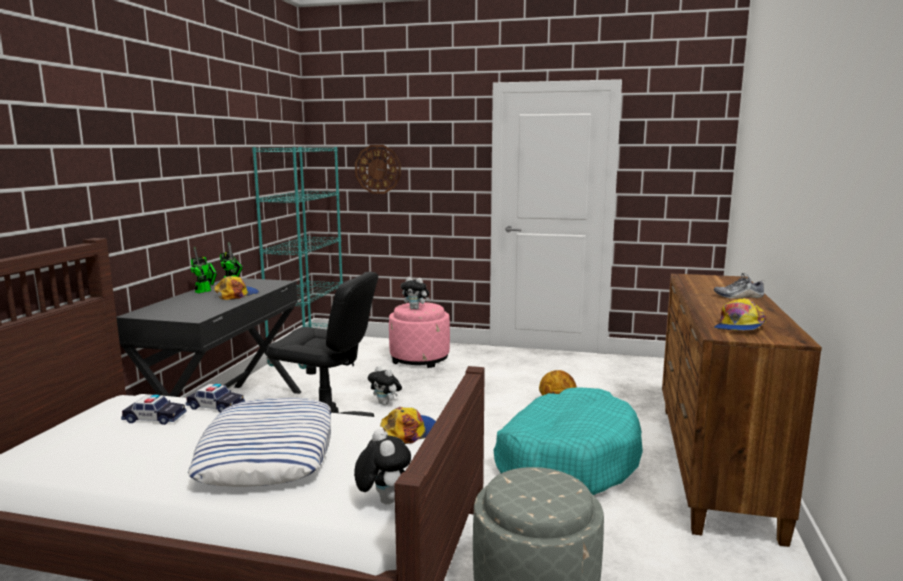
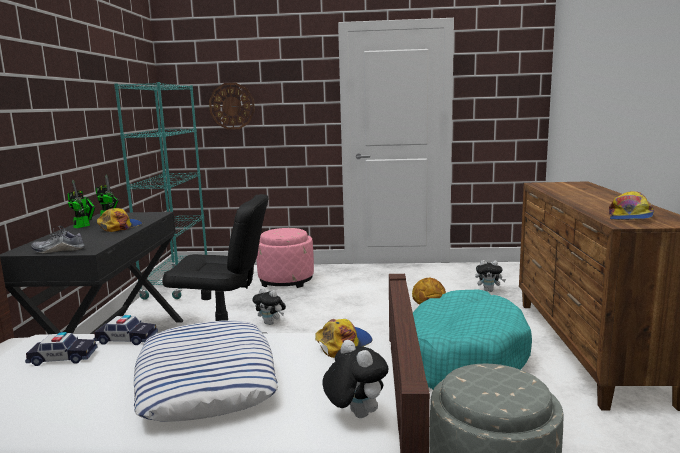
camera: 10 degrees left, 0 degrees up
(415, 308) = (281, 233): plush toy -> plush toy (489, 290)
(738, 296) = (600, 195): shoe -> shoe (58, 250)

